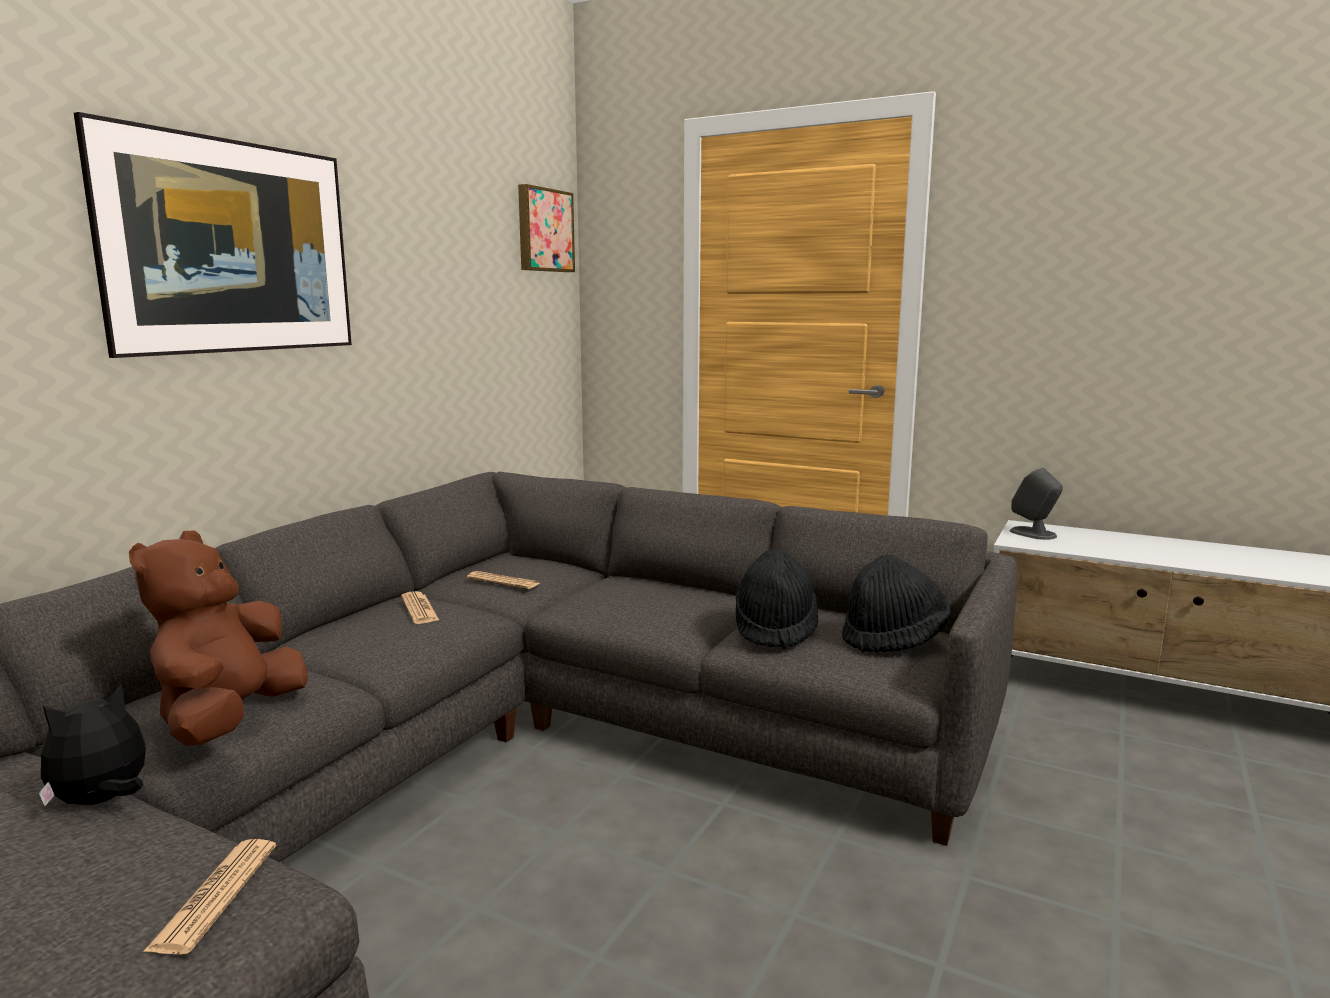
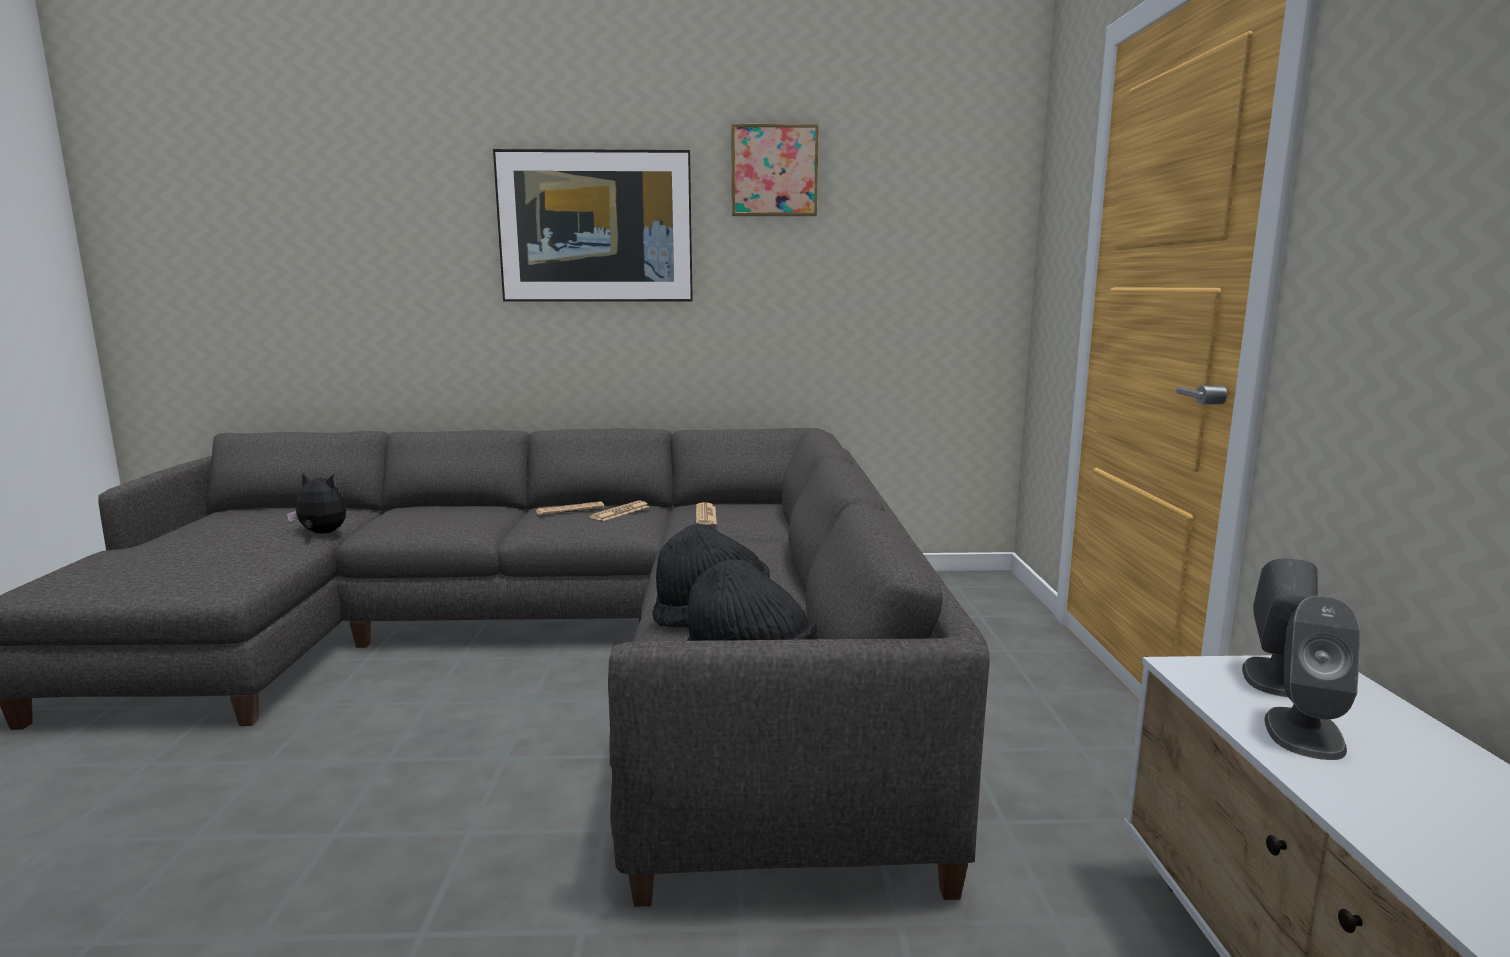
camera: 60 degrees right, 0 degrees up
(215, 896) = (226, 575): newspaper -> newspaper (570, 509)
(230, 721) = (412, 524): brown plush toy -> none
(543, 230) = (970, 189): picture -> picture (774, 171)
(1093, 546) = (1304, 733): none -> grey speaker

